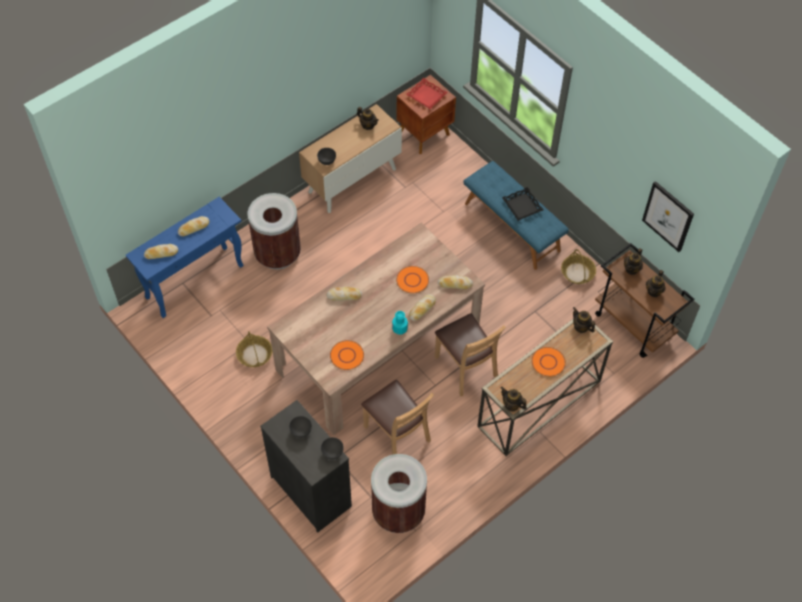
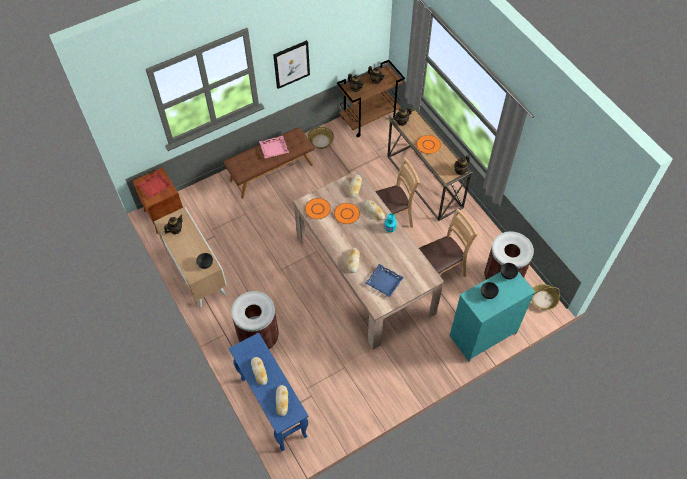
camera: 80 degrees left, 0 degrees up
(254, 354) = (356, 364): basket -> basket (543, 299)
(311, 491) = (482, 334): black dresser -> turquoise dresser
(320, 331) = (384, 282): none -> blue tray
(347, 355) = (409, 265): orange plate -> orange plate (317, 209)
(512, 226) = (271, 172): blue bench -> brown bench
(522, 206) = (274, 149): black tray -> pink tray
(668, 216) = (352, 35): picture -> picture (291, 64)

